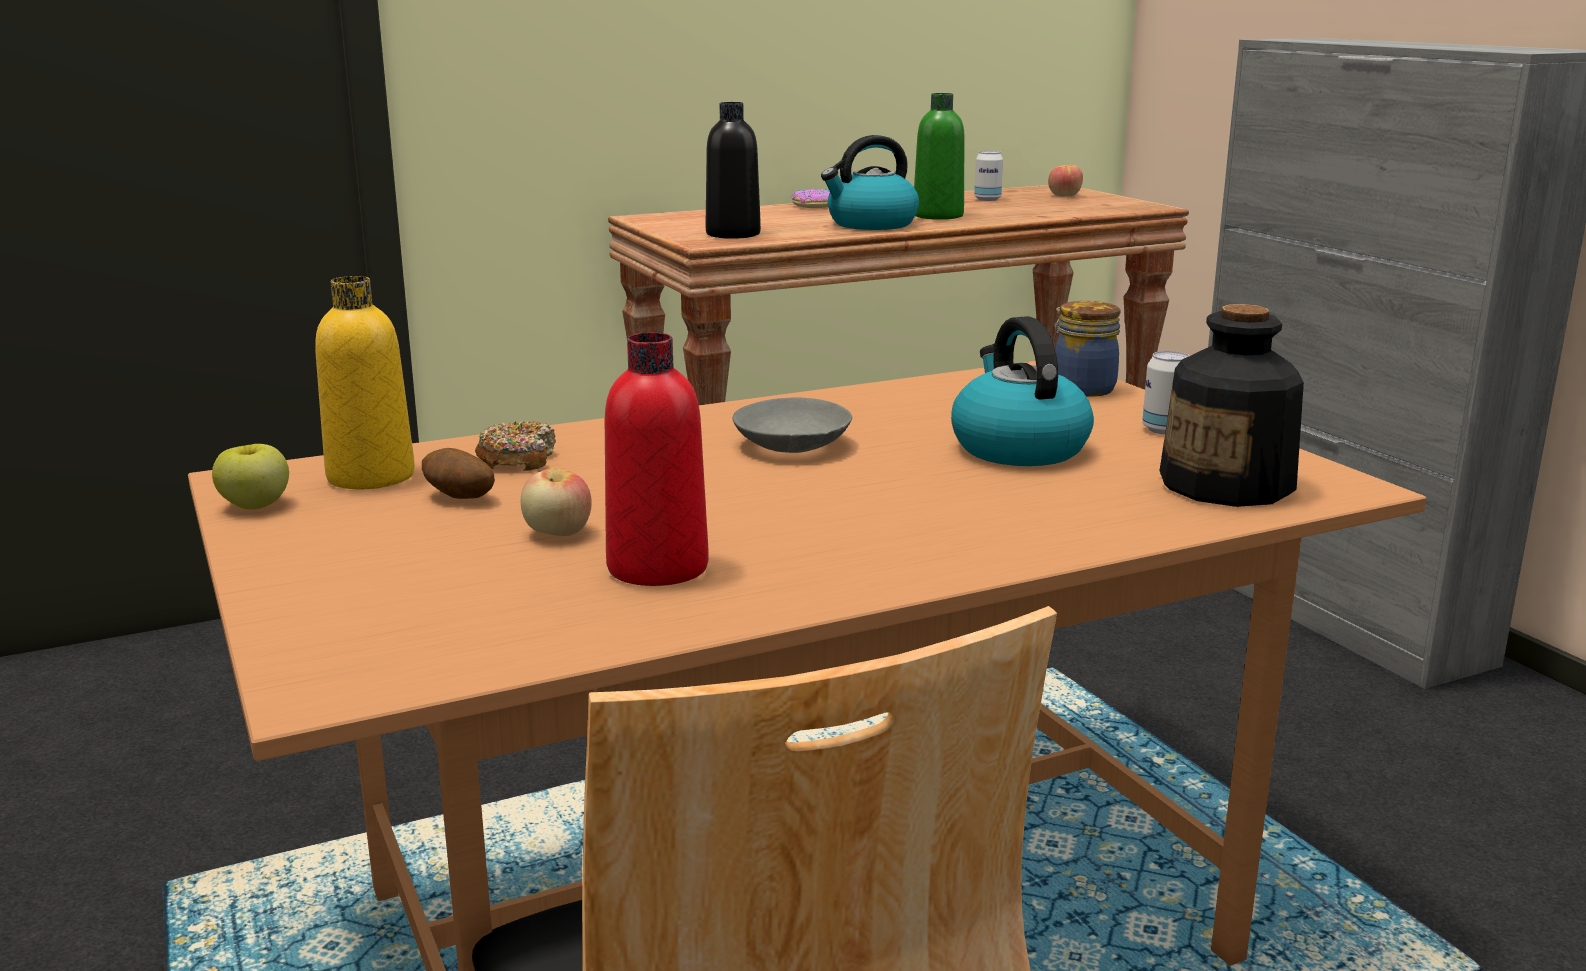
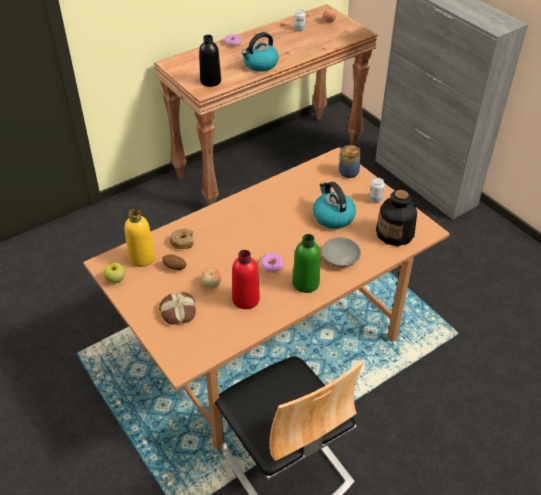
camera: 10 degrees left, 25 degrees up
(403, 575) = (177, 311): none -> bread
(783, 513) = (272, 265): none -> donut
(792, 446) = (264, 223): grey bowl -> grey bowl (340, 258)
(938, 216) = (283, 52): green bottle -> green bottle (305, 283)

